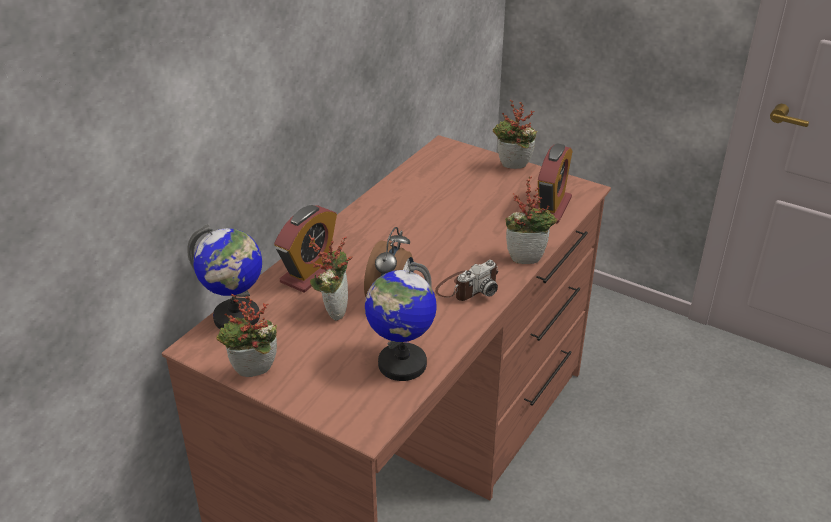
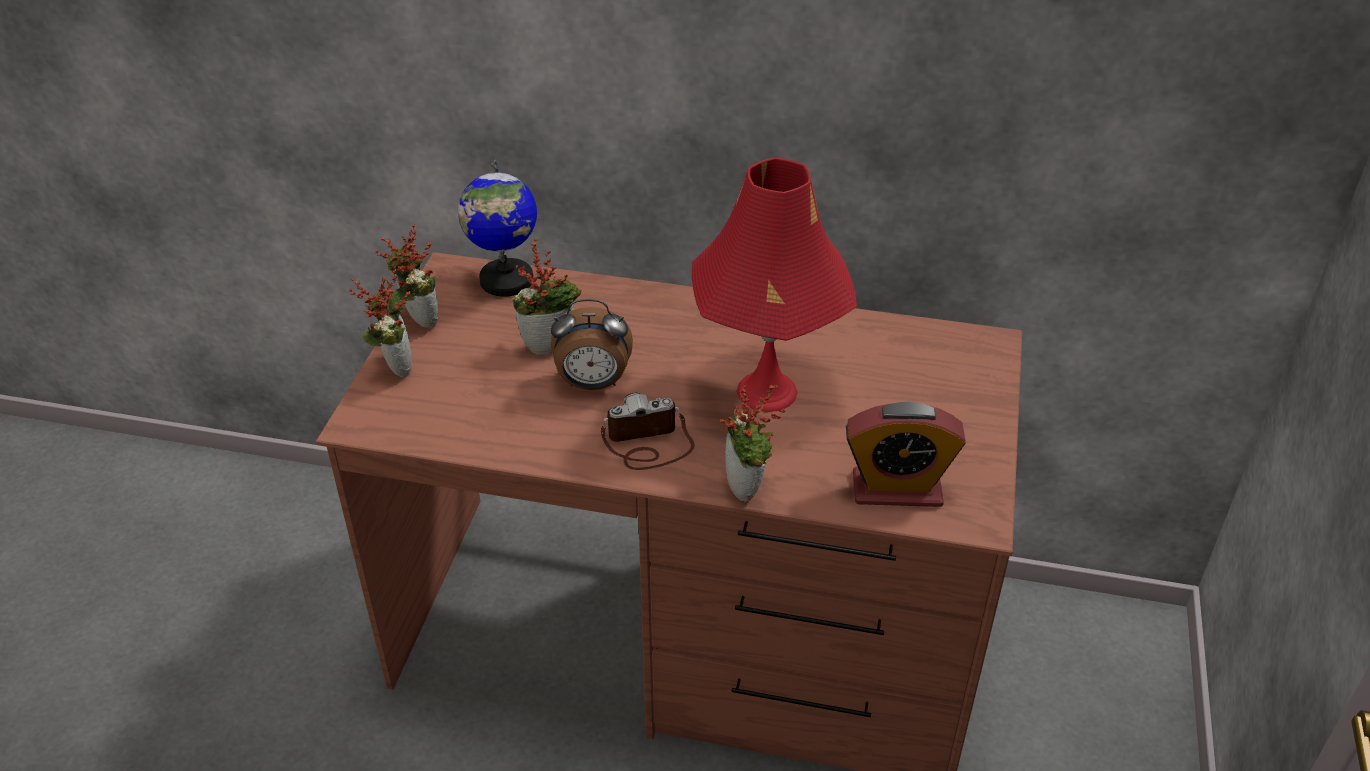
camera: 70 degrees right, 5 degrees up
(310, 273) = (611, 307): alarm clock -> none
(401, 364) = (473, 422): globe -> none
(442, 230) = (766, 391): none -> red table lamp
(467, 287) = (647, 444): camera -> camera turned 135 degrees clockwise
(512, 168) = (983, 426): potted plant -> potted plant (394, 366)

